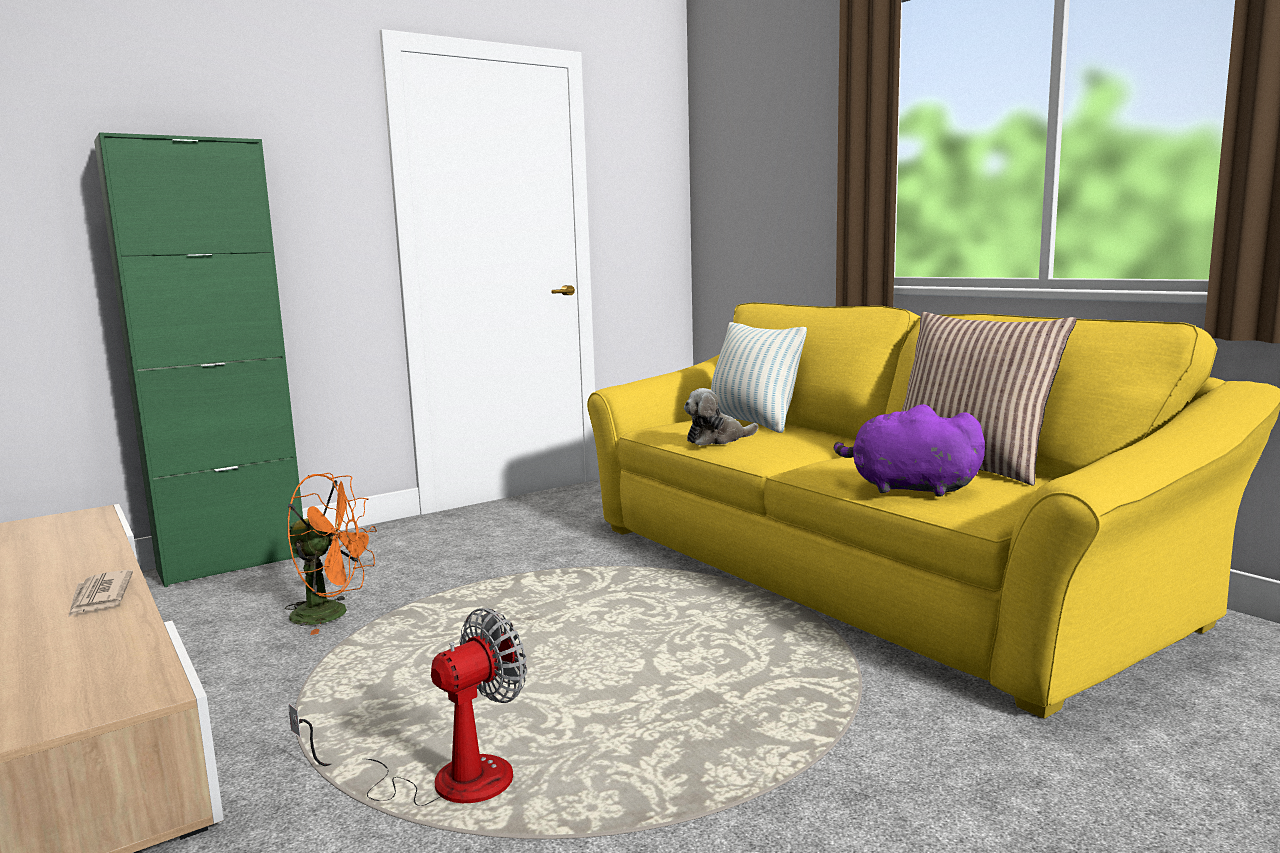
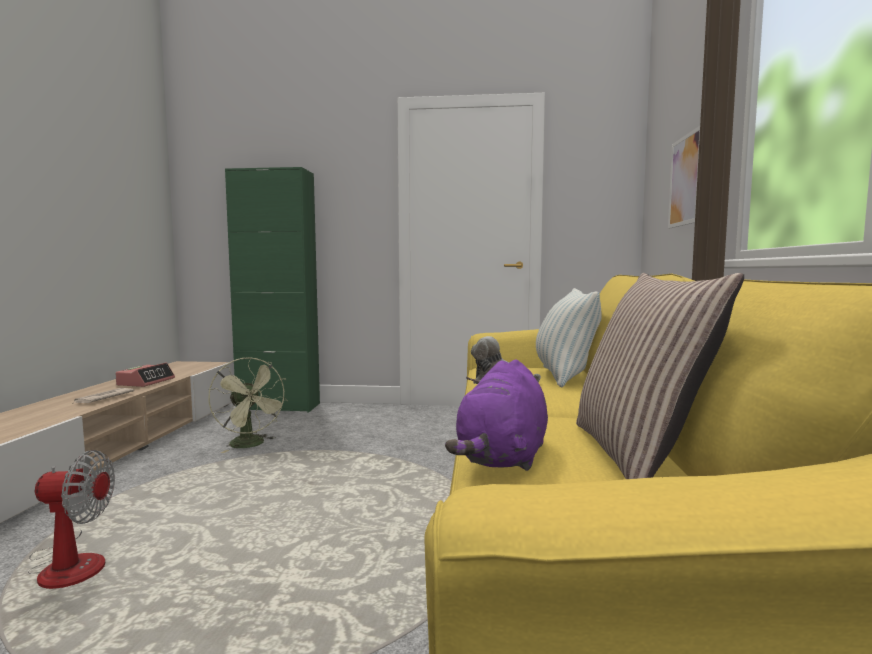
camera: 40 degrees right, 5 degrees down
(76, 561) = (146, 382): none -> alarm clock
(332, 614) = (251, 445): orange fan -> green fan
(786, 193) = (685, 180): none -> picture
(908, 488) = (503, 458): purple plush toy -> purple plush toy turned 135 degrees counterclockwise

